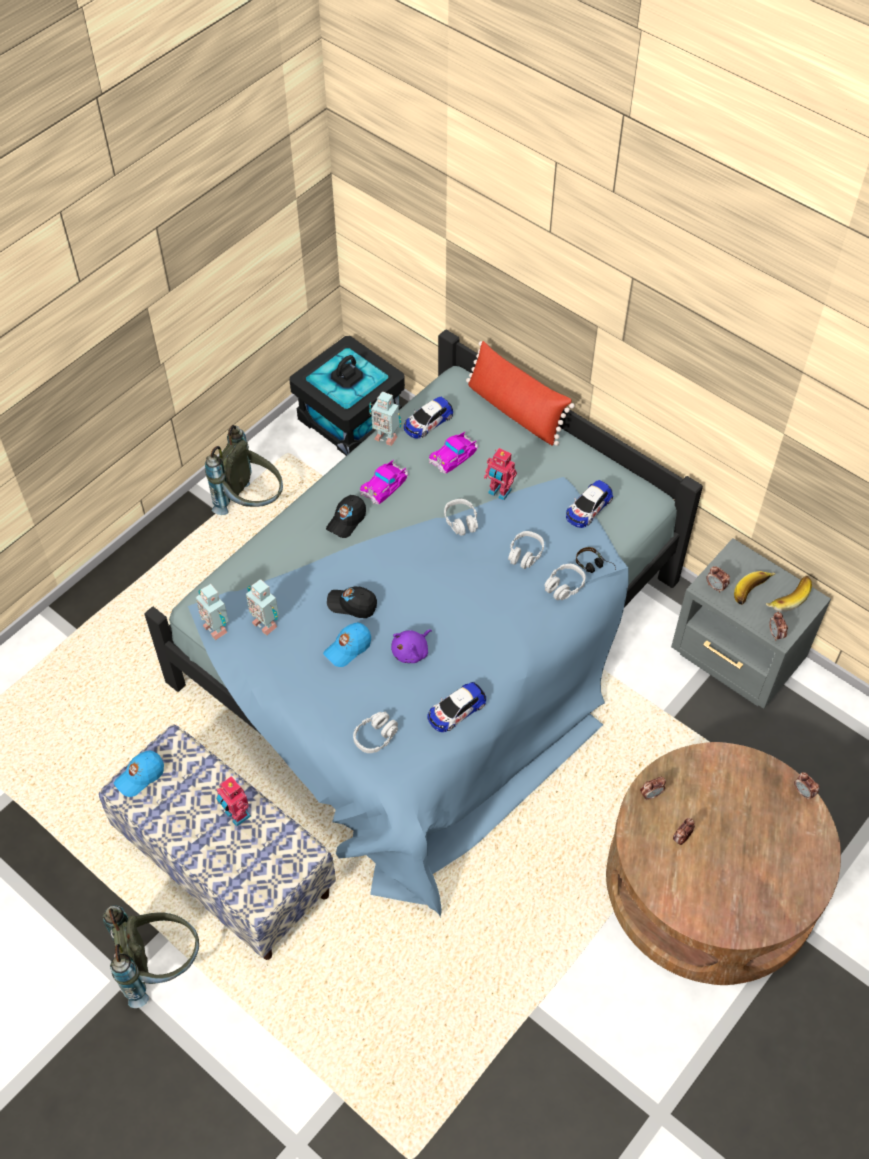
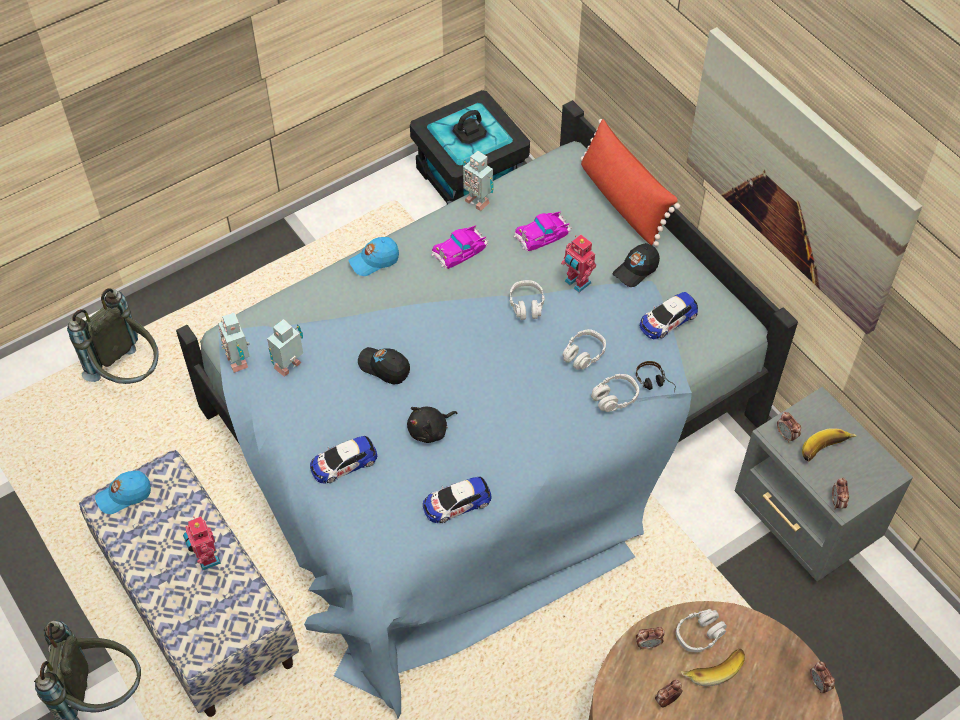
camera: 15 degrees right, 0 degrees up
(251, 503) = (342, 244): grey backpack -> grey backpack (129, 374)
(265, 623) = (290, 366): toy robot -> toy robot turned 75 degrees clockwise
(346, 521) = (408, 279): black cap -> black cap (636, 270)
(348, 648) = (365, 412): blue cap -> blue cap (374, 261)
(375, 736) = (363, 510): grey headphones -> grey headphones (699, 634)
(411, 651) = (430, 430): purple plush toy -> black plush toy
(428, 421) = (527, 193): toy car -> toy car (343, 463)
(687, 361) = (796, 179): none -> picture
(787, 597) = (863, 464): banana -> banana (712, 667)

